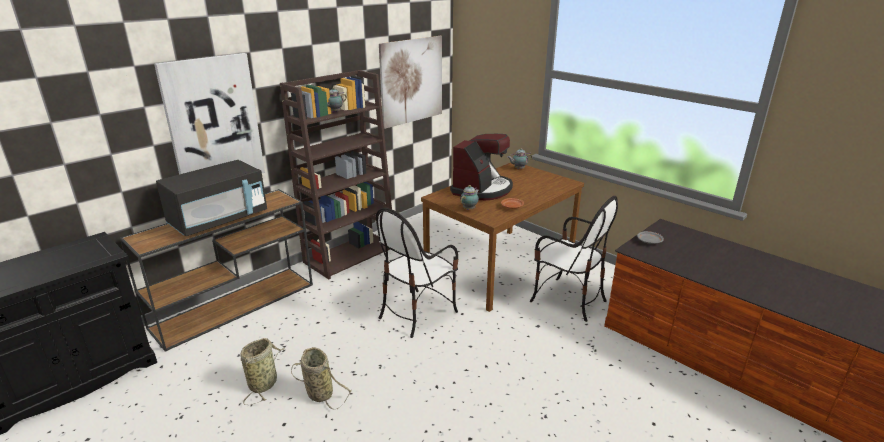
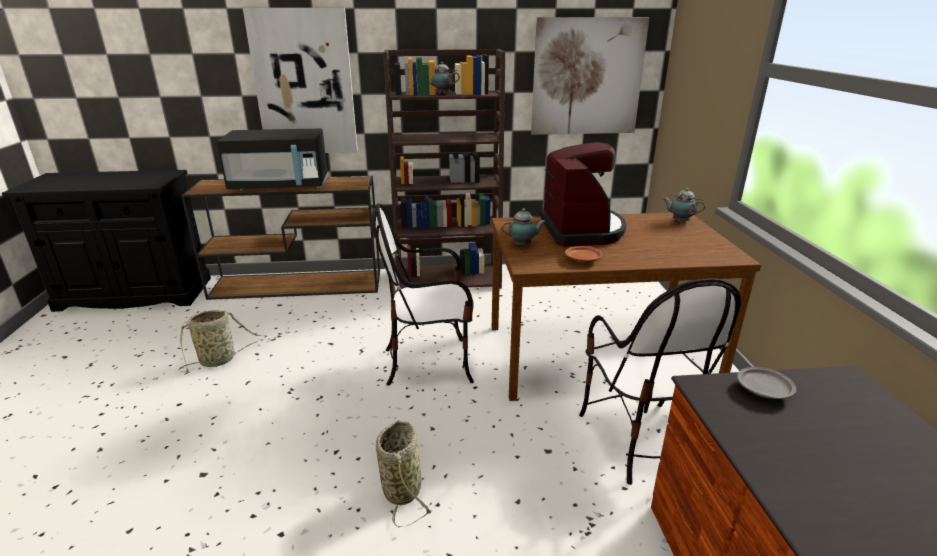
camera: 40 degrees right, 0 degrees up
(318, 392) = (240, 392): basket -> basket (402, 487)
(482, 189) = (581, 230): coffee machine -> coffee machine turned 75 degrees counterclockwise

